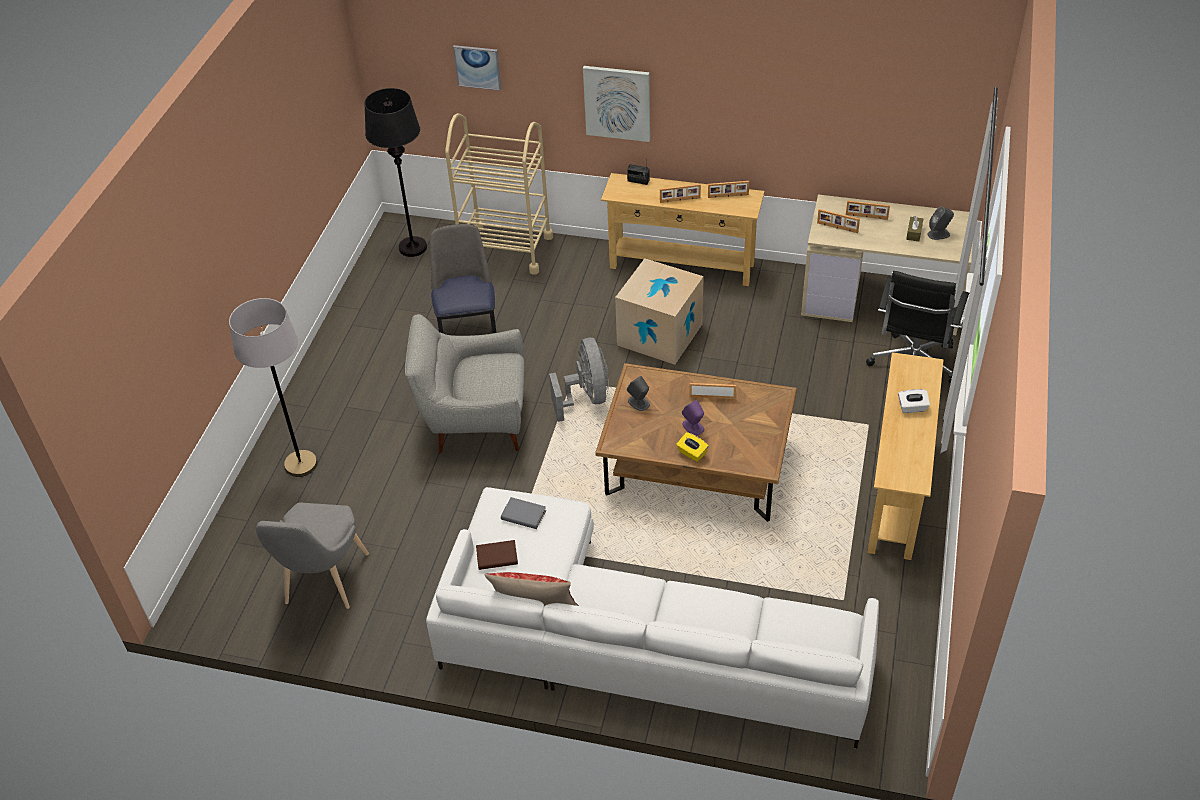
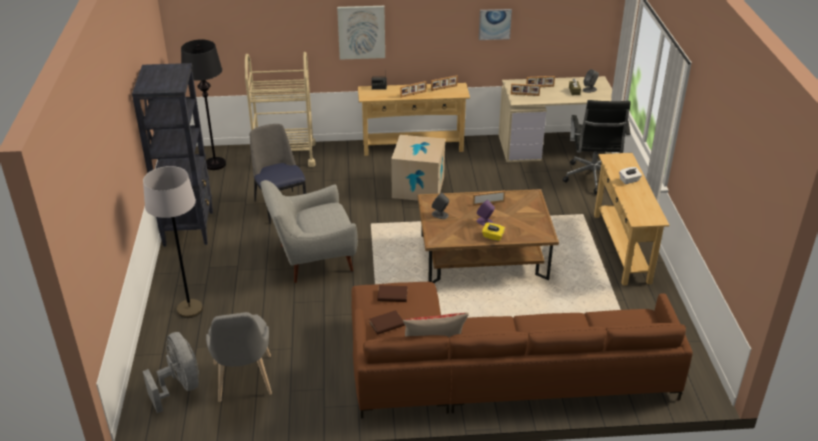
camera: 20 degrees left, 10 degrees down
(343, 342) = (189, 228): none -> black bookcase
(477, 67) = (258, 18): picture -> picture (494, 24)
(523, 515) = (392, 295): grey book -> brown book
(586, 397) = (385, 231): grey fan -> grey fan (180, 387)
(632, 642) = (494, 370): white sofa -> brown sofa

